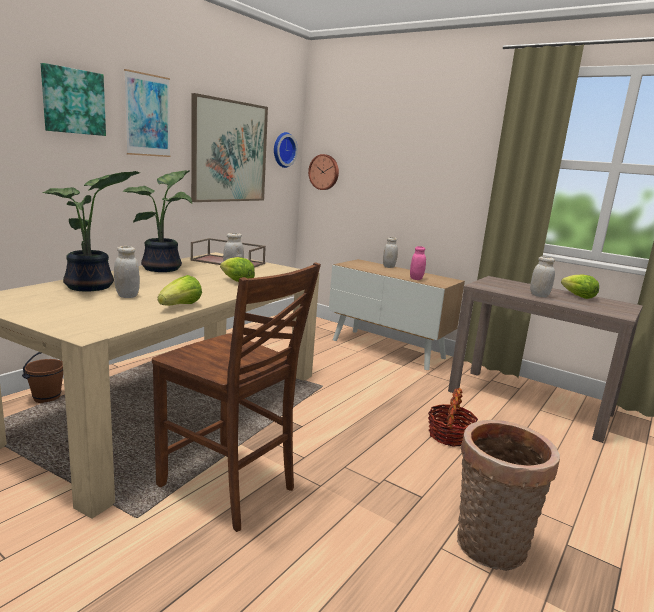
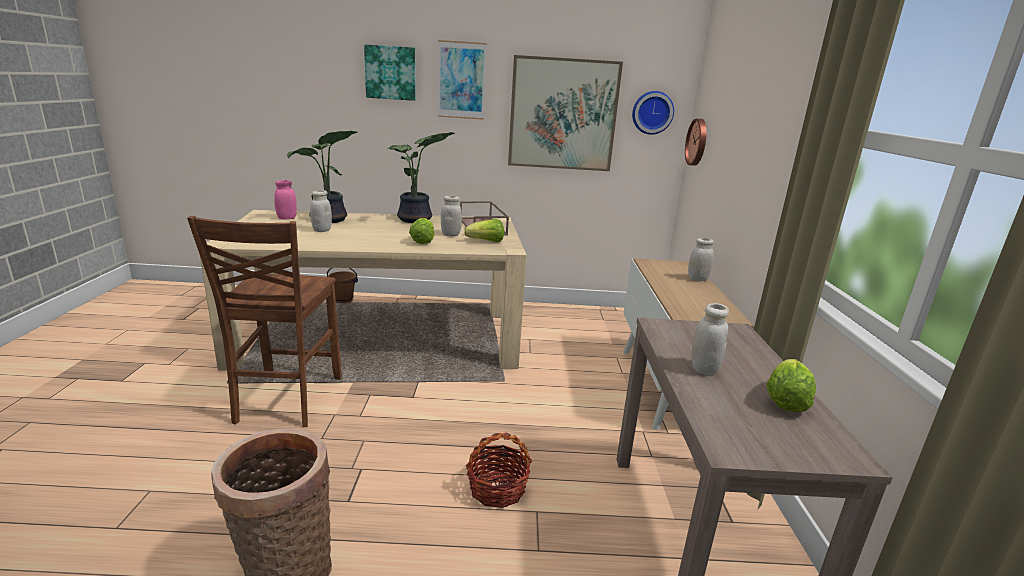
camera: 55 degrees right, 5 degrees up
(180, 306) = (318, 245): lettuce -> lettuce (486, 242)
(416, 279) = (678, 300): pink jar -> pink jar (286, 218)

